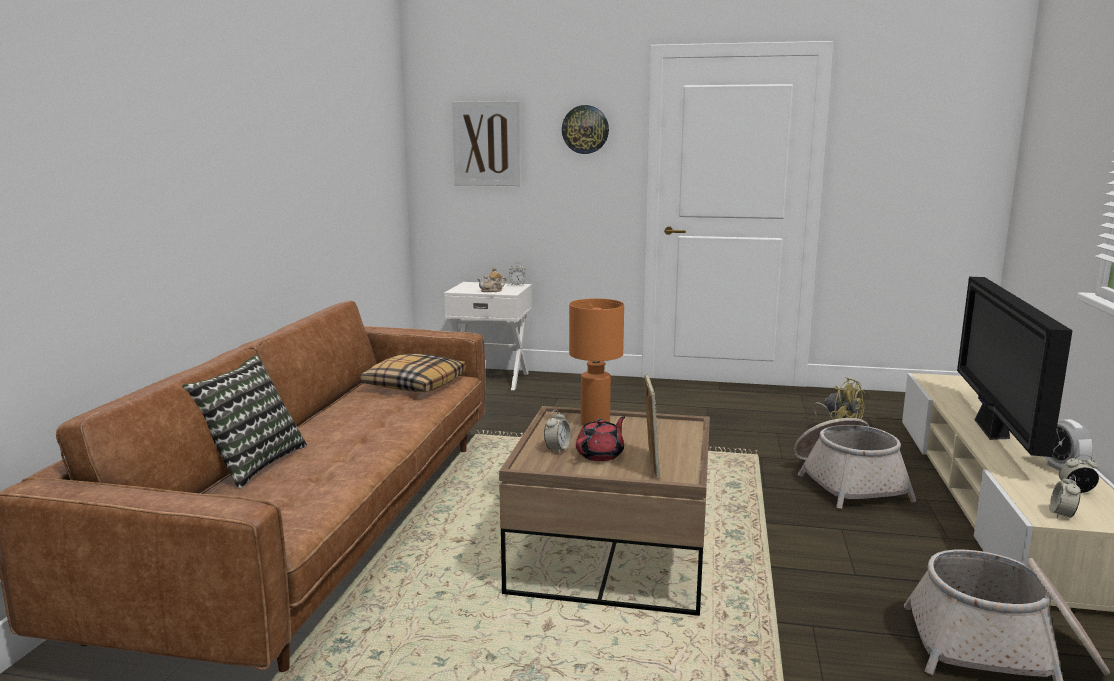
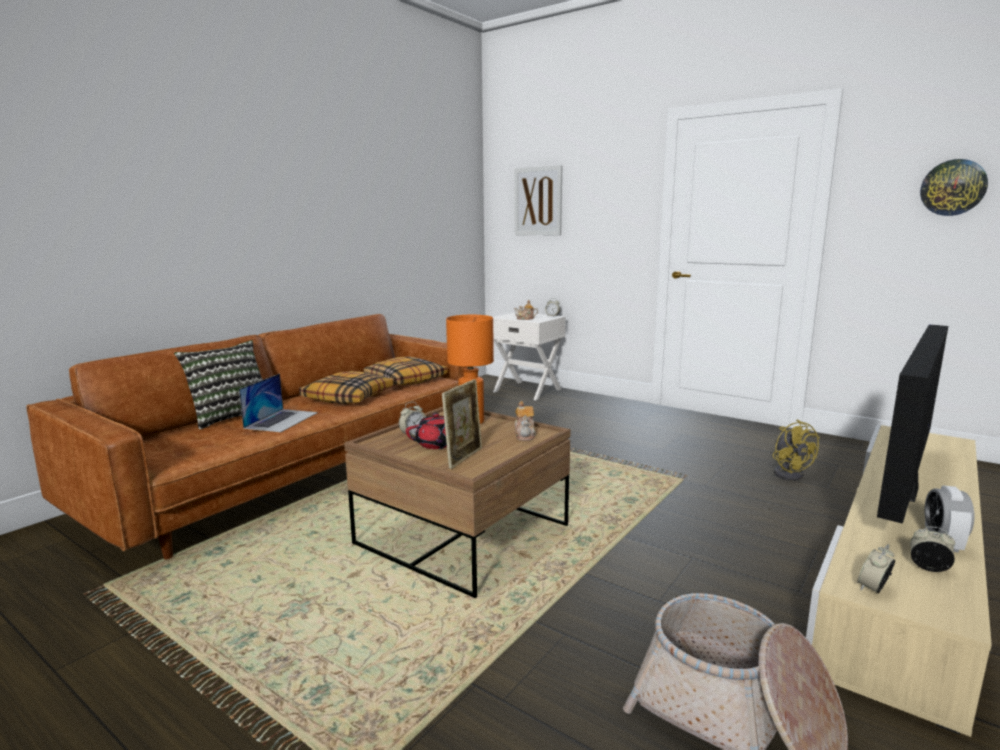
camera: 25 degrees right, 0 degrees up
(340, 458) = (281, 420): none -> laptop
(378, 417) = (349, 397): none -> pillow
(585, 129) = (612, 186): wall clock -> wall clock (953, 187)
(672, 430) = (525, 435): none -> teapot
(847, 482) = (746, 518): basket -> none

